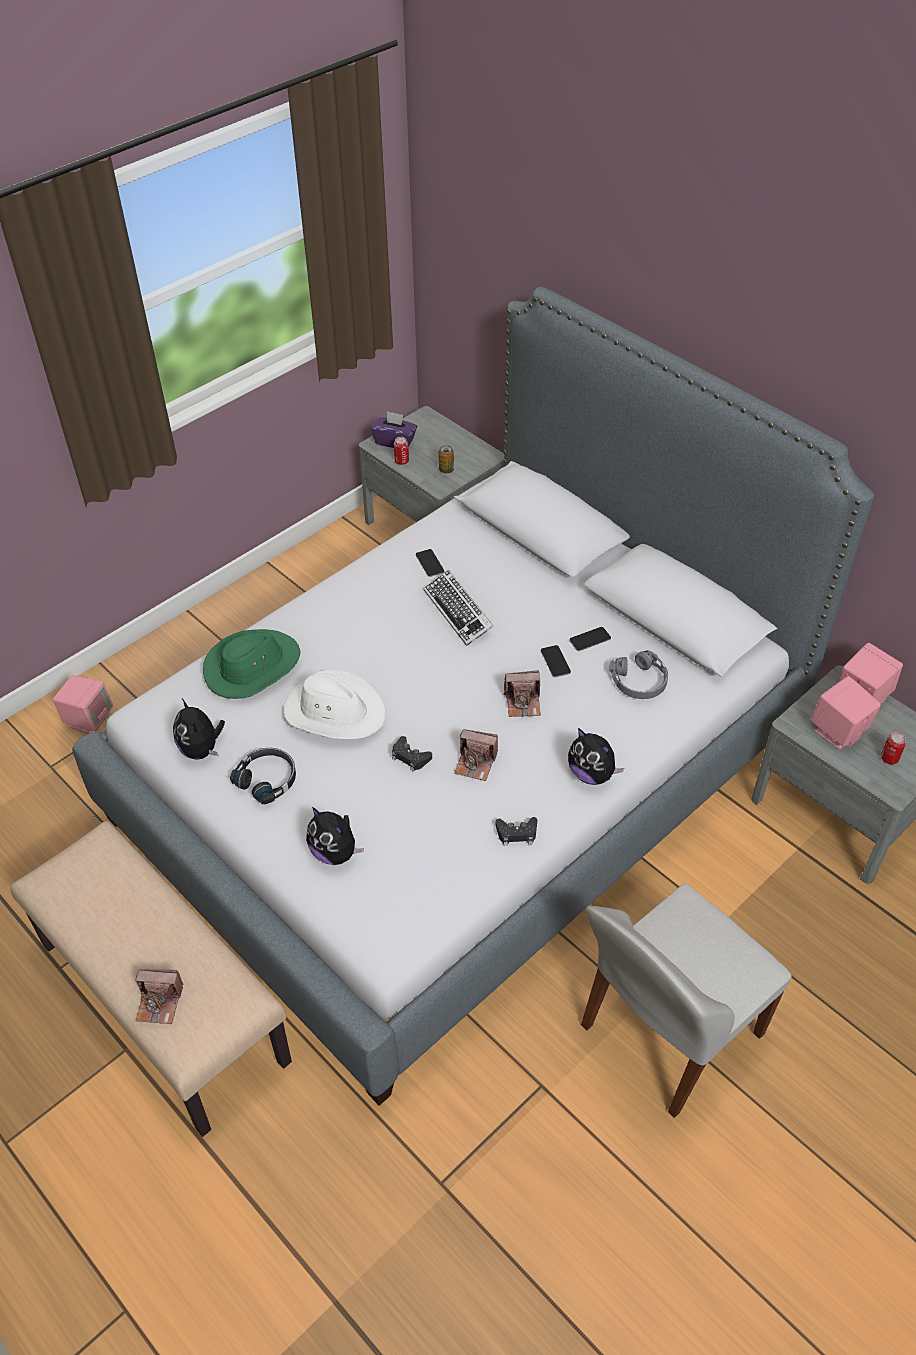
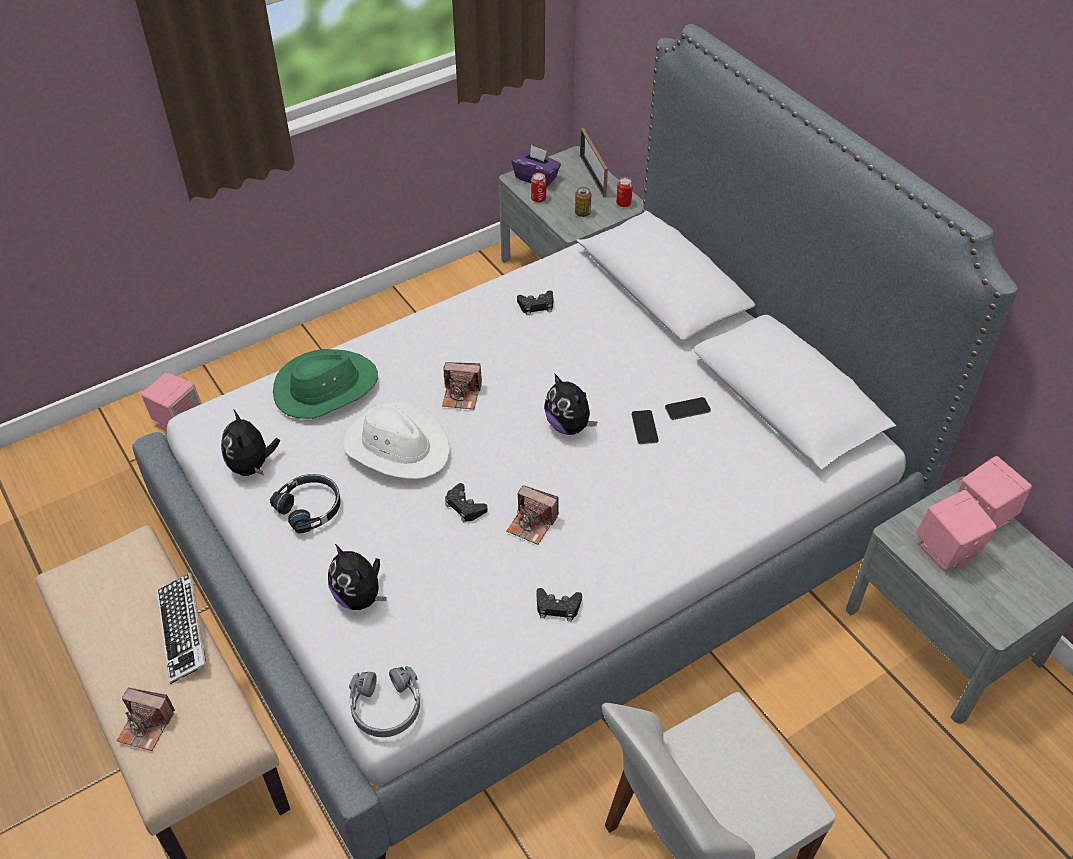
camera: 10 degrees right, 0 degrees up
(429, 563) = (536, 306): phone -> black game controller
(447, 433) = (592, 176): none -> picture frame
(458, 611) = (553, 360): keyboard -> keyboard (183, 631)
(523, 703) = (599, 466): camera -> camera (461, 395)
(592, 774) = (655, 555): plush toy -> plush toy (569, 425)
(639, 682) = (731, 462): grey headphones -> grey headphones (386, 708)
(889, 758) = (999, 589): can -> can (623, 203)

